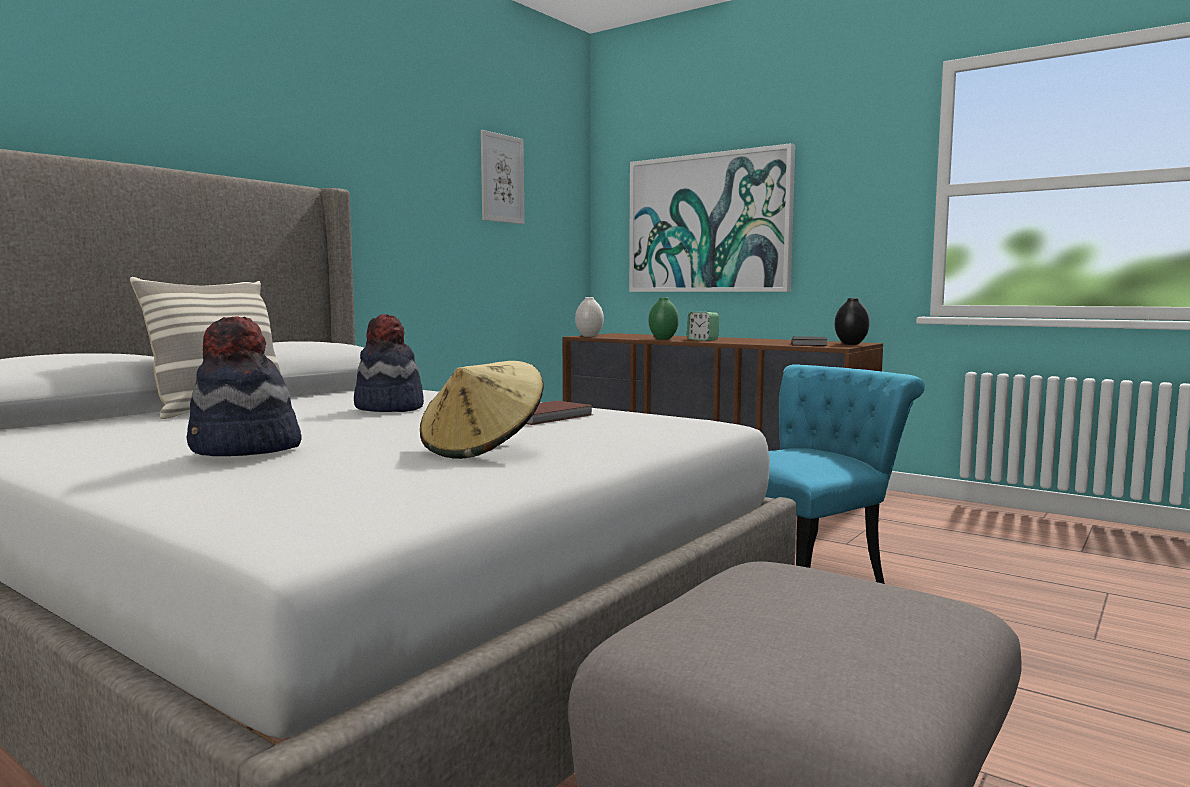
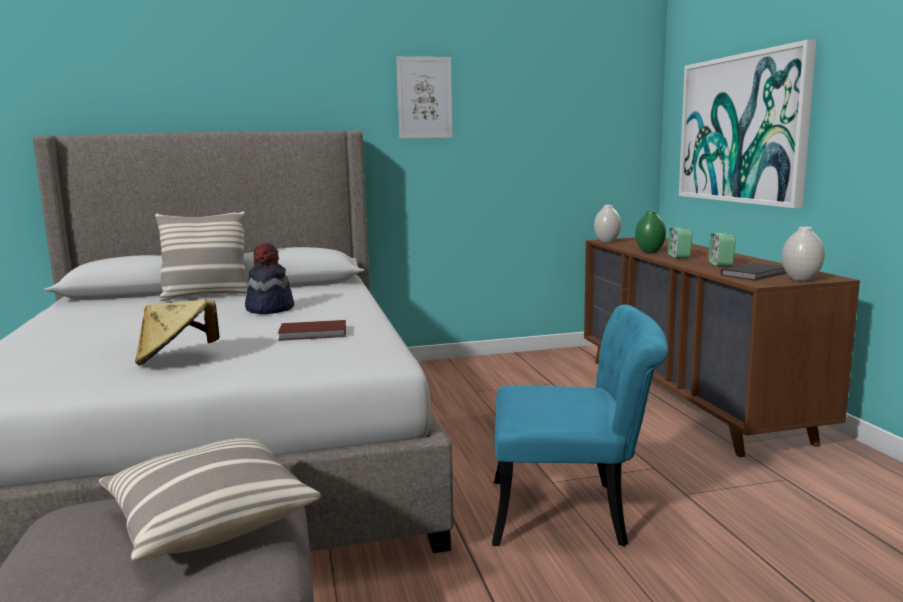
camera: 40 degrees right, 5 degrees up
(245, 449) = (86, 337): hat -> none
(502, 178) = (544, 97): picture -> picture (424, 98)
(757, 341) = (720, 264): none -> alarm clock
(822, 592) = (208, 520): none -> pillow
(850, 344) = (800, 279): black vase -> white vase

